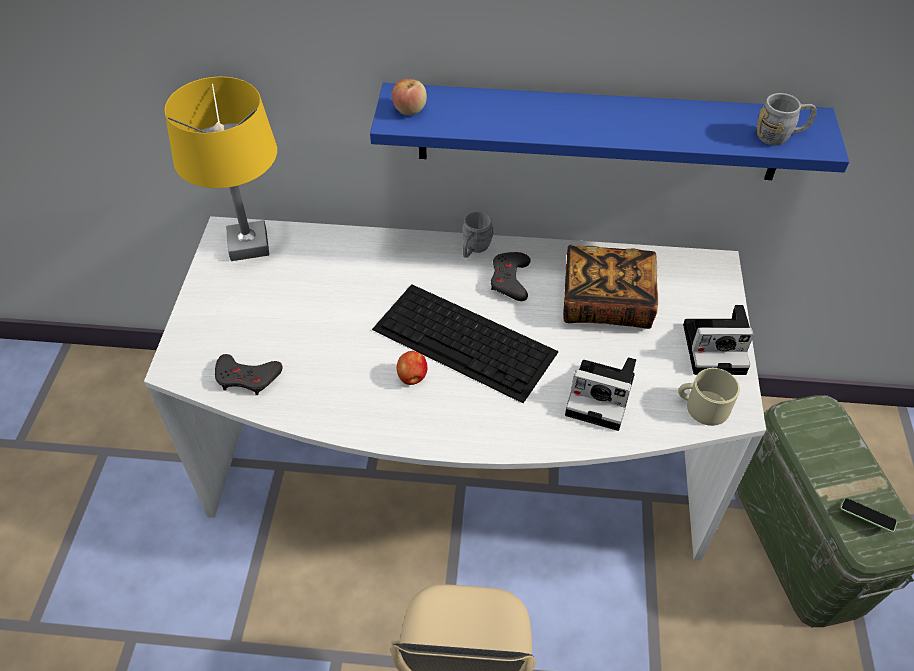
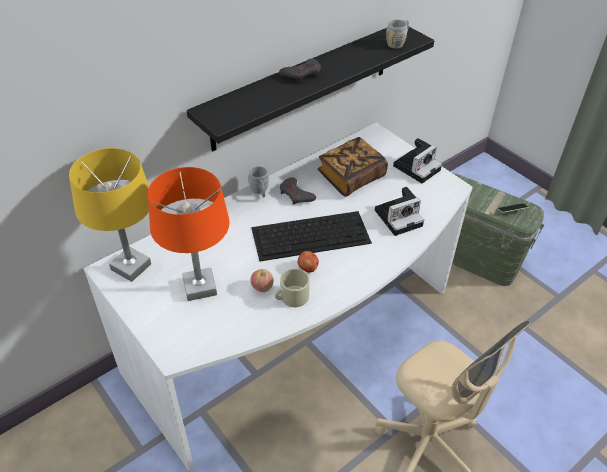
camera: 45 degrees left, 5 degrees down
(247, 377) = (224, 329): grey game controller -> grey game controller (302, 74)
(281, 314) = (199, 287): none -> orange table lamp
(410, 110) = (222, 115): apple -> apple (262, 287)
(598, 132) = (303, 86): blue shelf -> black shelf
(702, 406) = (440, 194): beige mug -> beige mug (291, 297)

